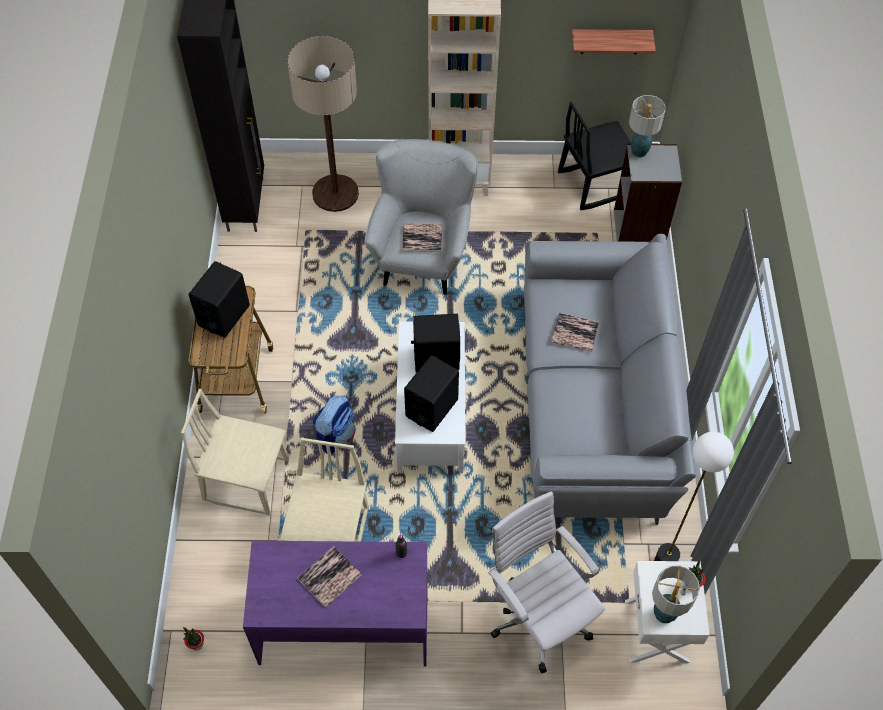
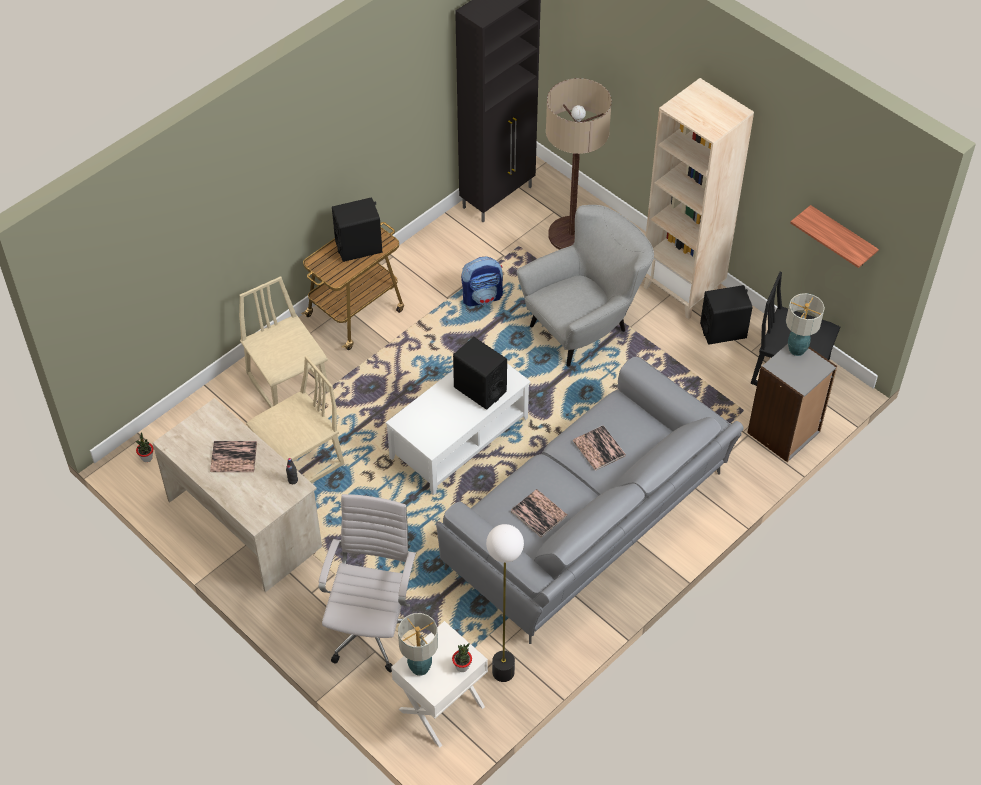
camera: 45 degrees right, 5 degrees down
(336, 435) = (377, 401): backpack -> backpack (482, 297)
(344, 624) = (245, 522): purple desk -> beige desk
(422, 238) = (571, 301): book -> book (539, 513)
(432, 408) = (437, 419): black speaker -> black speaker (723, 331)

